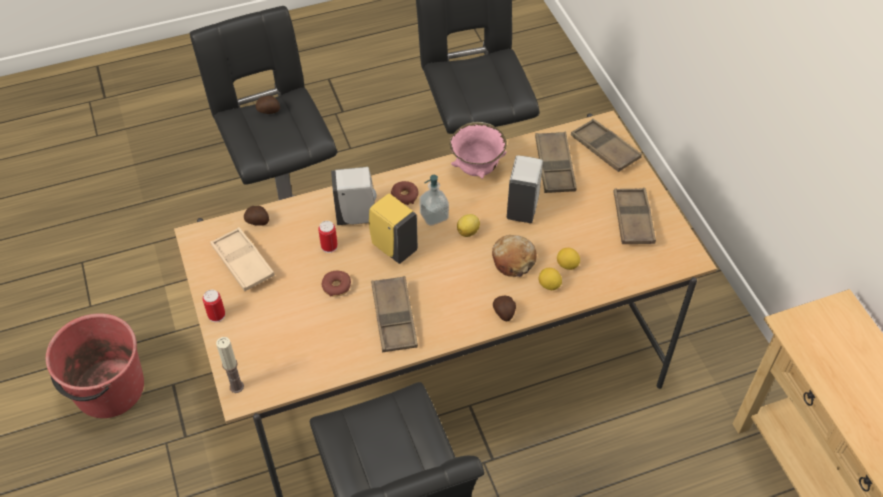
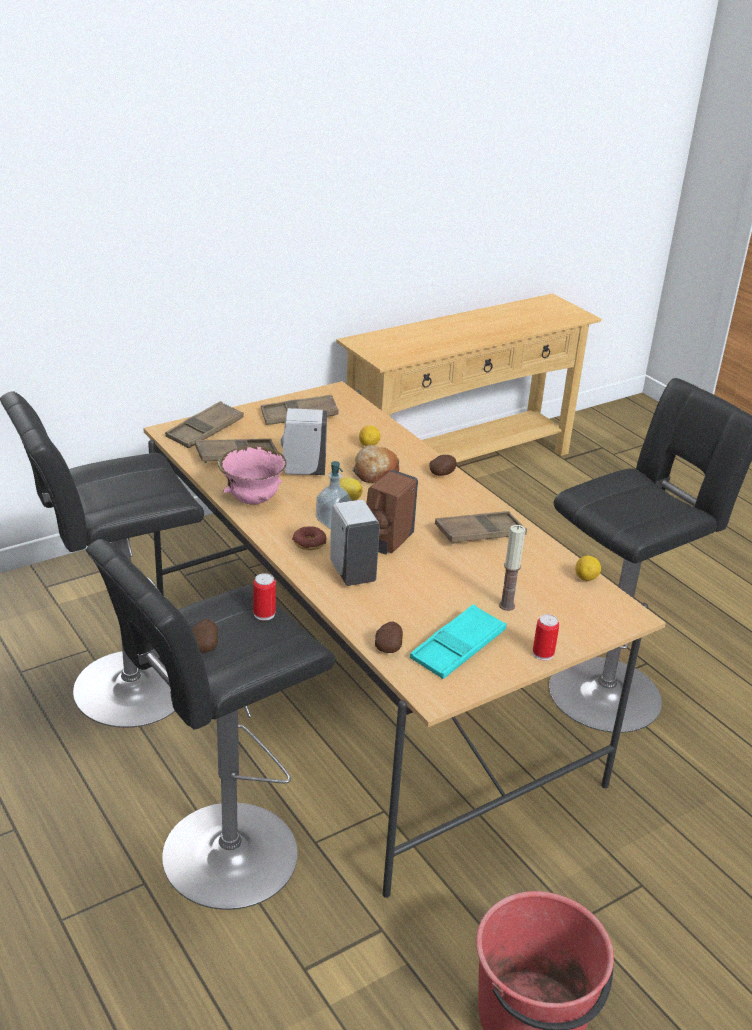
camera: 105 degrees left, 20 degrees down
(236, 386) = (622, 621): candle -> candle (506, 605)
(243, 262) = (458, 648): beige tray -> turquoise tray
(329, 246) = (405, 586): can -> can (264, 614)
(336, 286) = (459, 574): donut -> none
(393, 247) = (387, 543): yellow soap dispenser -> brown soap dispenser
(549, 285) = (397, 453): lemon -> lemon (586, 578)

